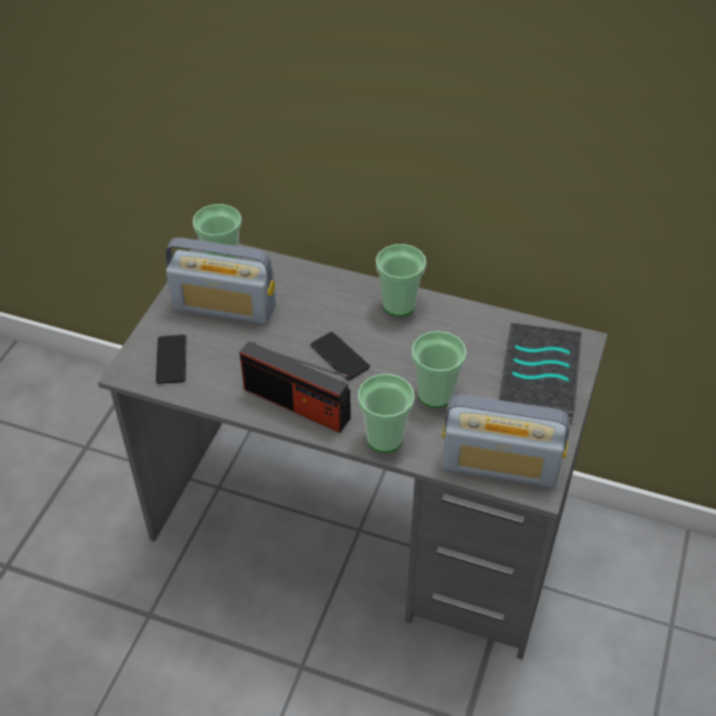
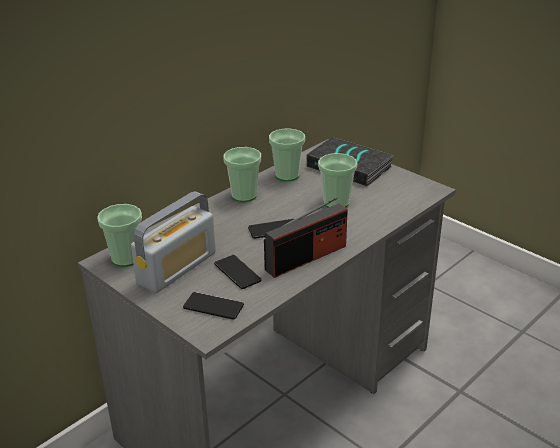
camera: 65 degrees left, 15 degrees down
(239, 356) = (237, 272): none -> phone
(384, 438) = (361, 230): cup -> cup (287, 175)
(500, 465) = (409, 196): radio -> none

